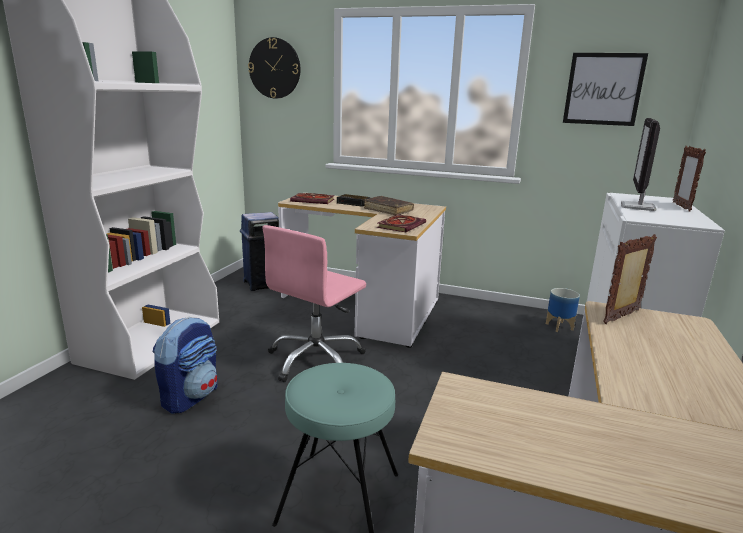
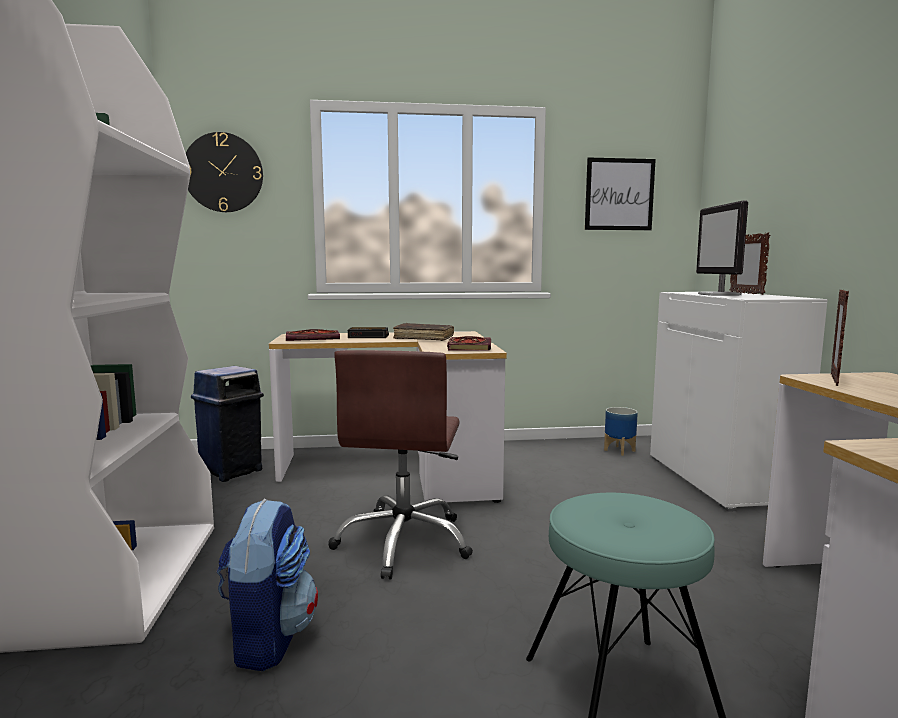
camera: 25 degrees left, 10 degrees down
(316, 360) = (404, 542): pink office chair -> brown office chair

